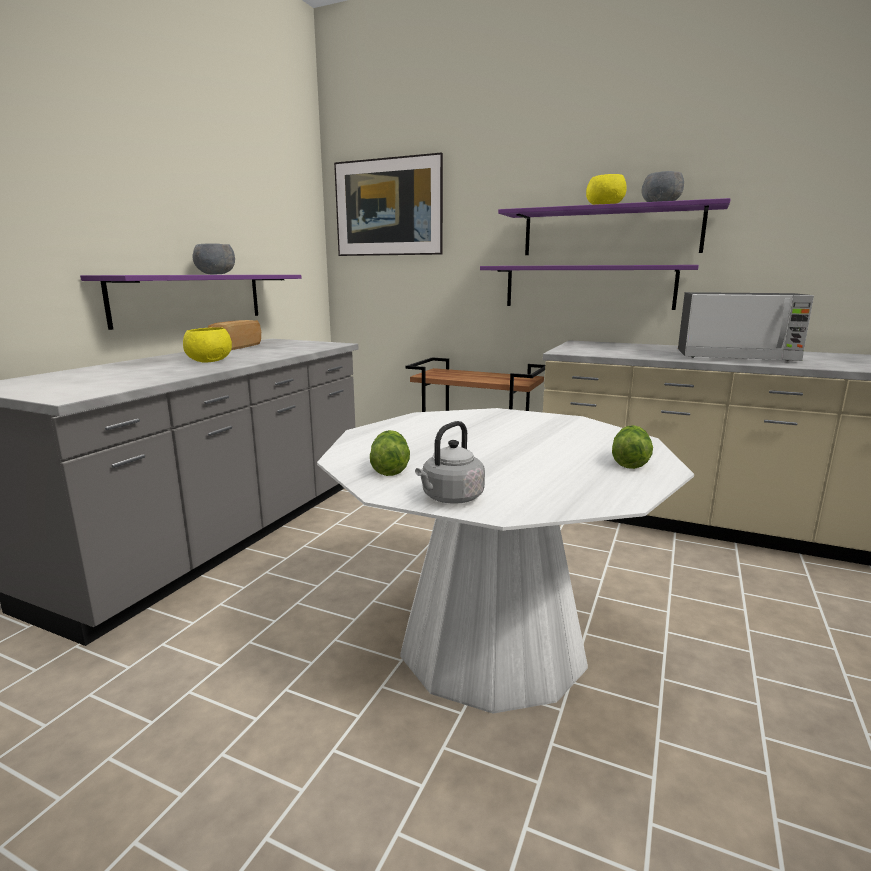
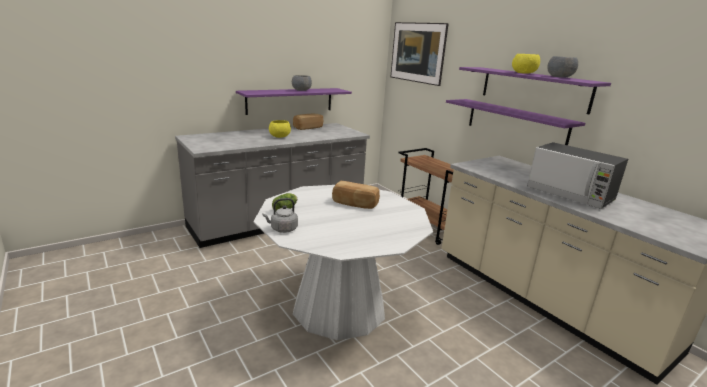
camera: 30 degrees right, 5 degrees up
(484, 433) = (354, 204): none -> bread
(630, 461) = (388, 237): lettuce -> none

